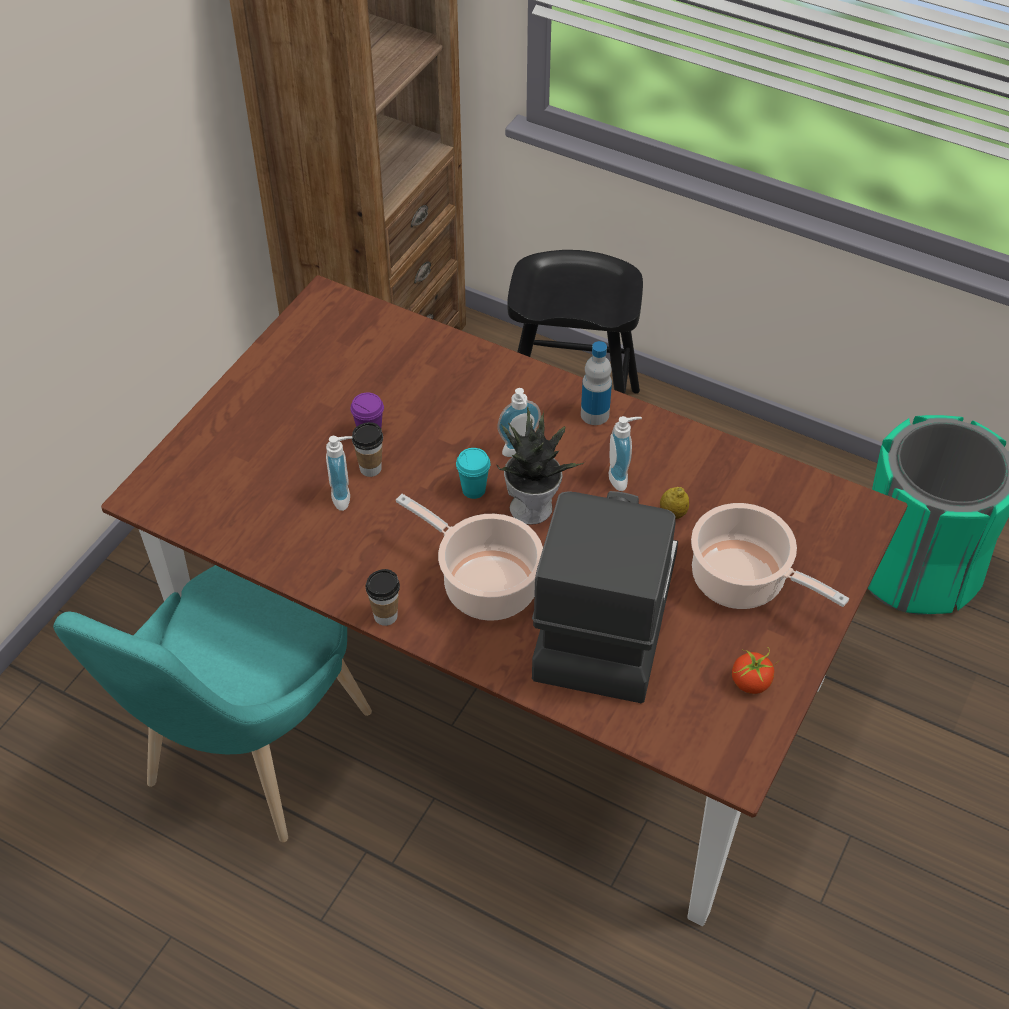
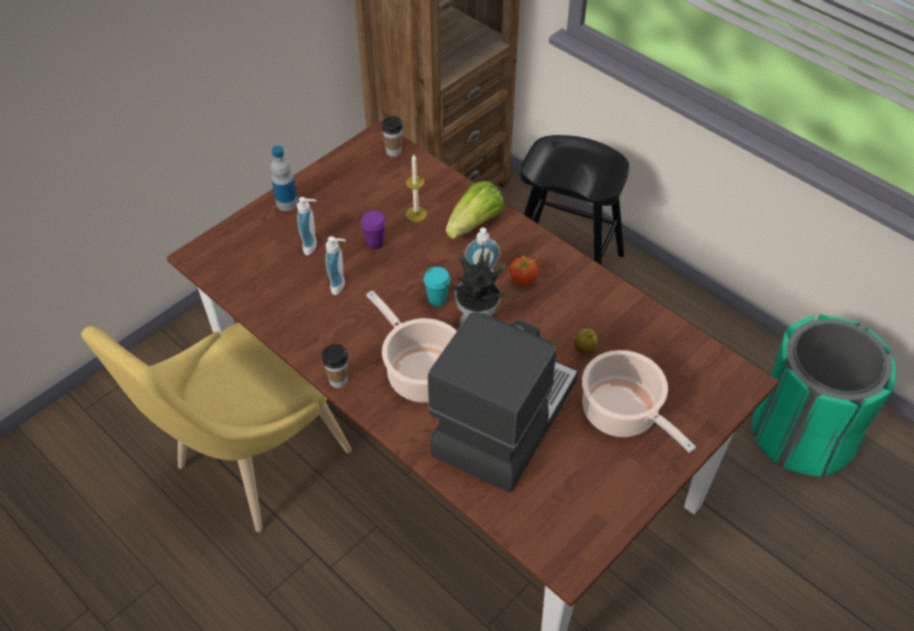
camera: 15 degrees right, 0 degrees up
(248, 759) = (254, 465): turquoise chair -> yellow chair
(370, 468) = (366, 268): cup -> cup (393, 151)
(409, 387) = (416, 214): none -> candle
(488, 386) = (475, 224): none -> lettuce
(594, 414) = (549, 261): bottle -> bottle (287, 203)
(622, 477) = (554, 313): soap dispenser -> soap dispenser (313, 246)
(751, 682) = (602, 496): tomato -> tomato (523, 279)

